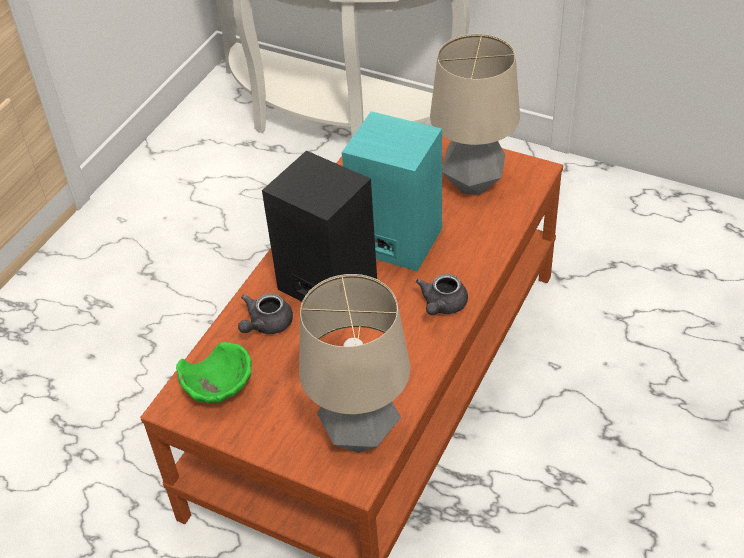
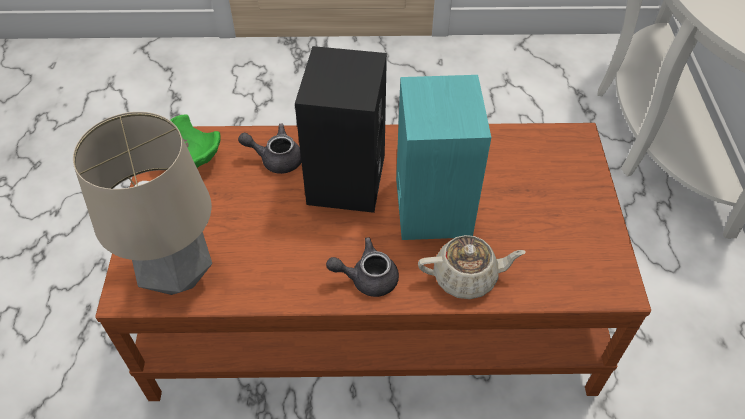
camera: 60 degrees right, 5 degrees up
(472, 184) = (555, 238): table lamp -> none
(478, 247) = (466, 277): none -> beige teapot

